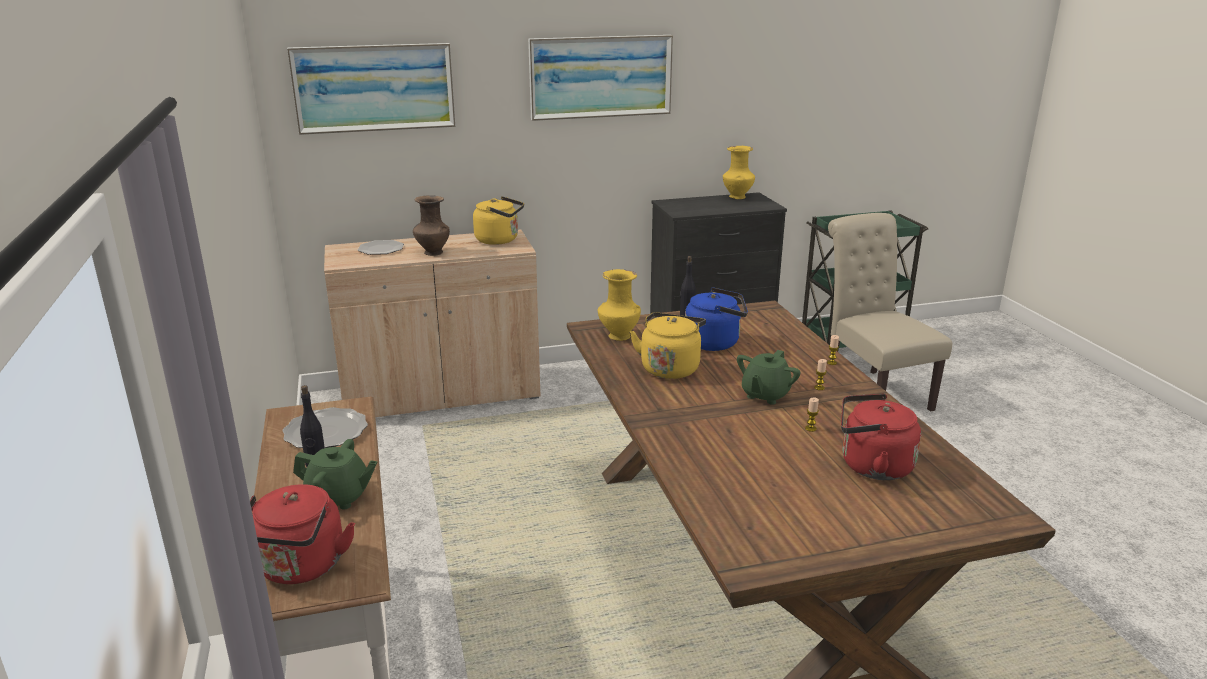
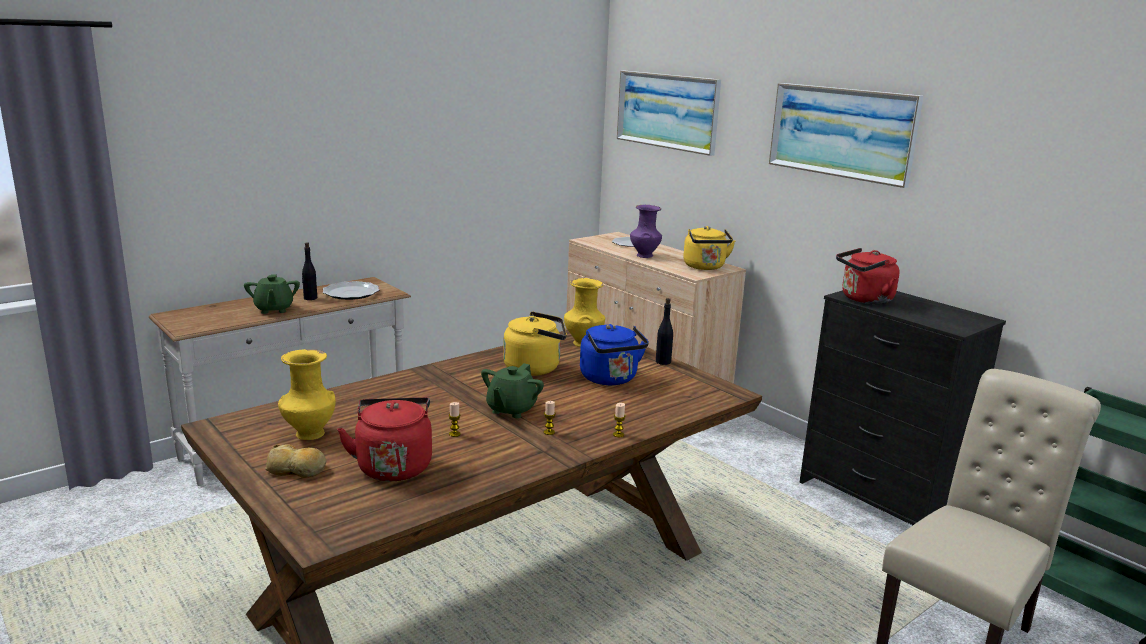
camera: 65 degrees right, 5 degrees down
(300, 568) = (197, 315): red kettle -> red kettle (864, 299)
(432, 252) = (644, 255): brown vase -> purple vase
(737, 197) = (958, 313): yellow vase -> yellow vase (308, 434)
(765, 395) = (511, 409): green teapot -> green teapot turned 75 degrees counterclockwise
(872, 518) = (297, 470): none -> bread

